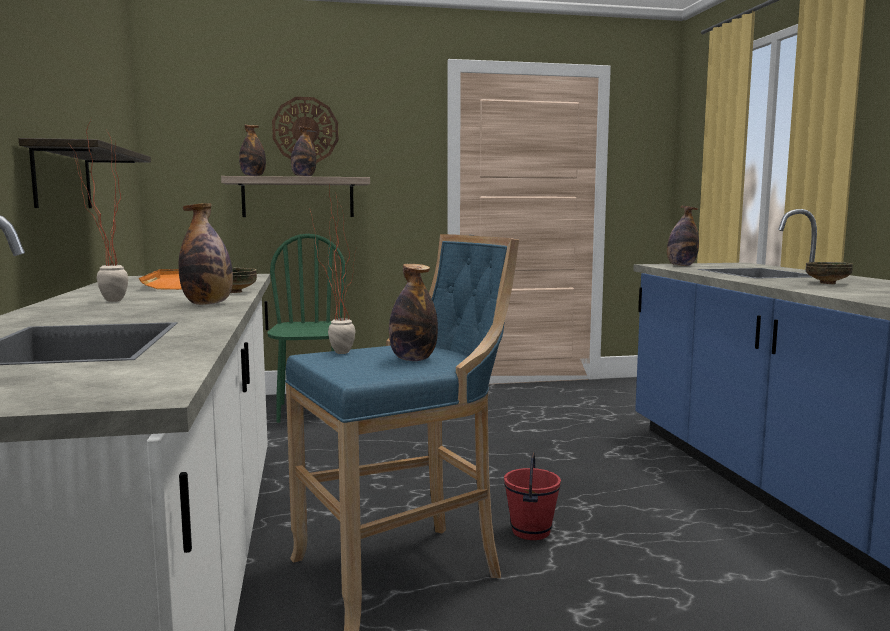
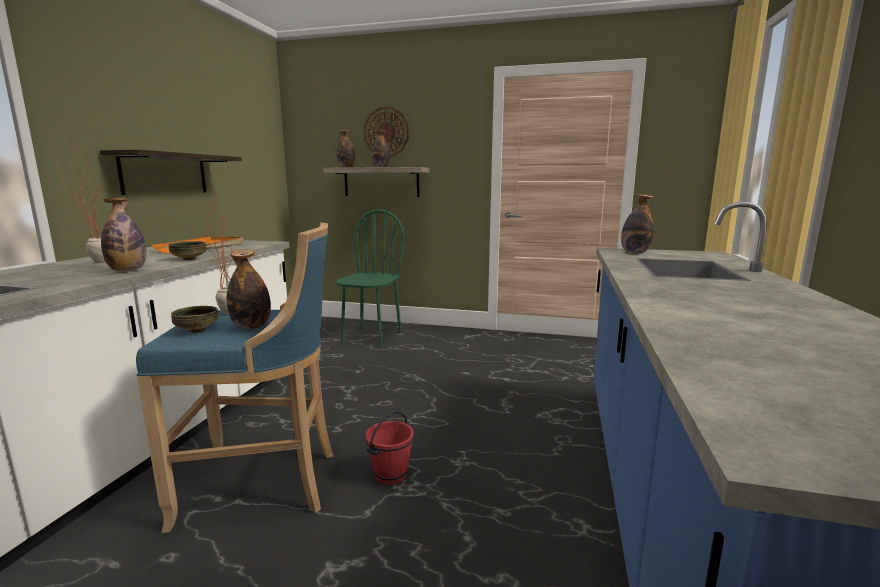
camera: 25 degrees right, 5 degrees up
(827, 283) = (711, 292): bowl -> bowl (196, 330)

